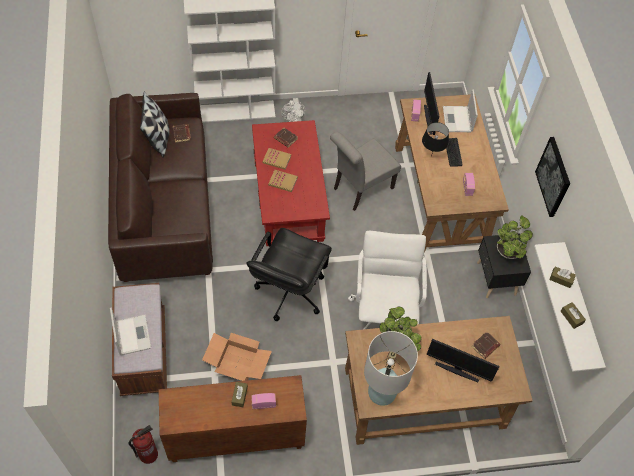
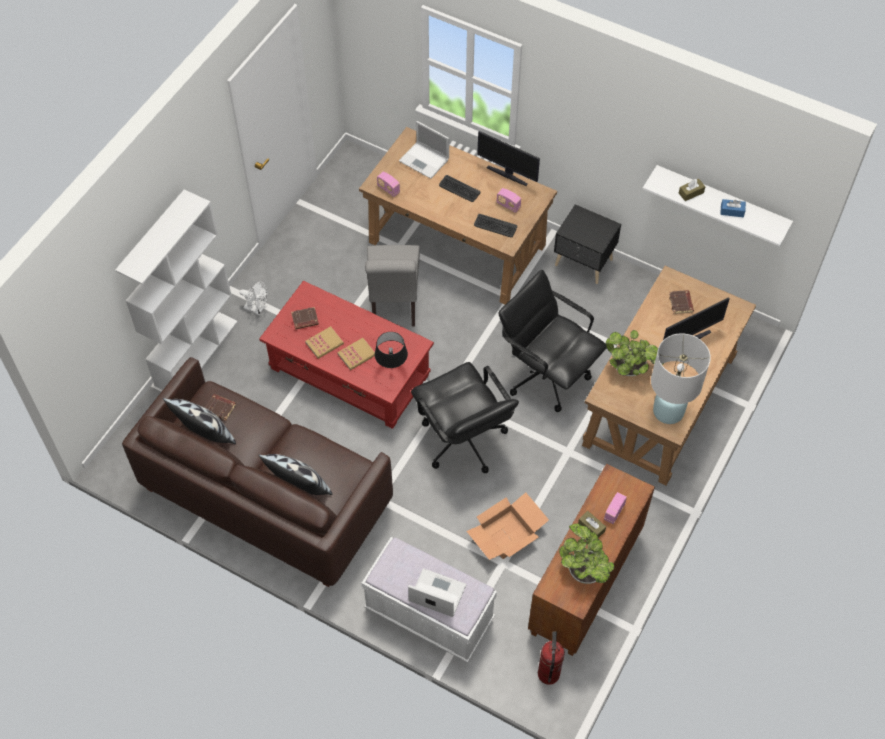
camera: 50 degrees left, 0 degrees up
(143, 352) = (429, 614): brown bench -> white bench
(157, 209) = (300, 487): none -> pillow
(384, 310) = (546, 374): white office chair -> black office chair
(429, 119) = (404, 182): monitor -> monitor (507, 175)
(431, 156) = (448, 208): black table lamp -> black table lamp (392, 369)
(442, 190) = (495, 226): none -> keyboard
(508, 251) = (586, 225): potted plant -> potted plant (584, 570)
(553, 177) = (597, 123): picture -> none
(571, 317) = (732, 211): brown tissue box -> blue tissue box

